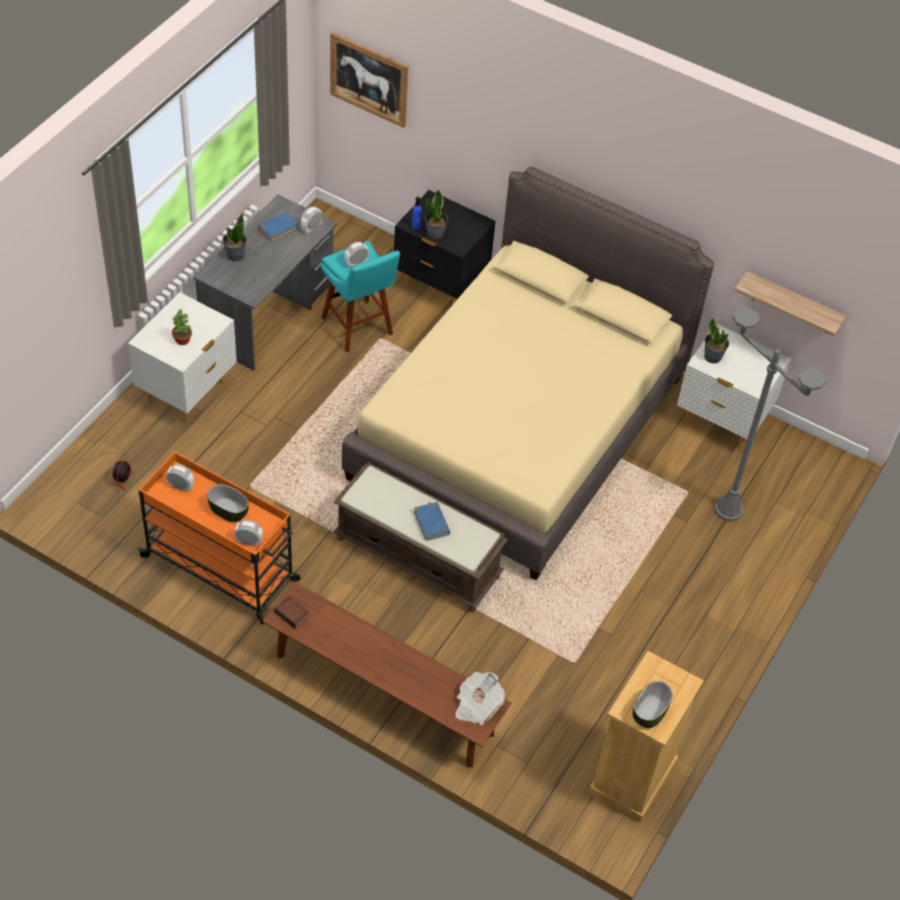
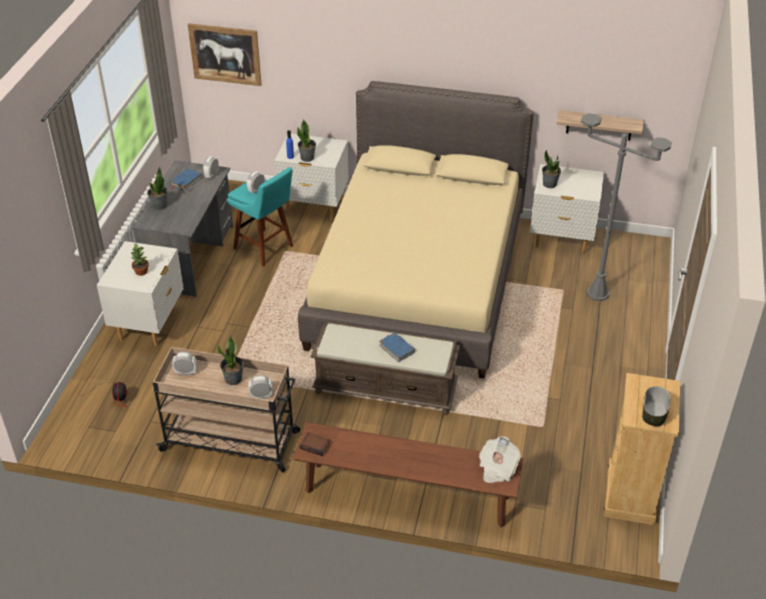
camera: 15 degrees left, 10 degrees down
(221, 569) = (232, 441): orange cart -> beige cart
(228, 511) = (233, 379): bowl -> potted plant
(440, 285) = (314, 207): black nightstand -> white nightstand

